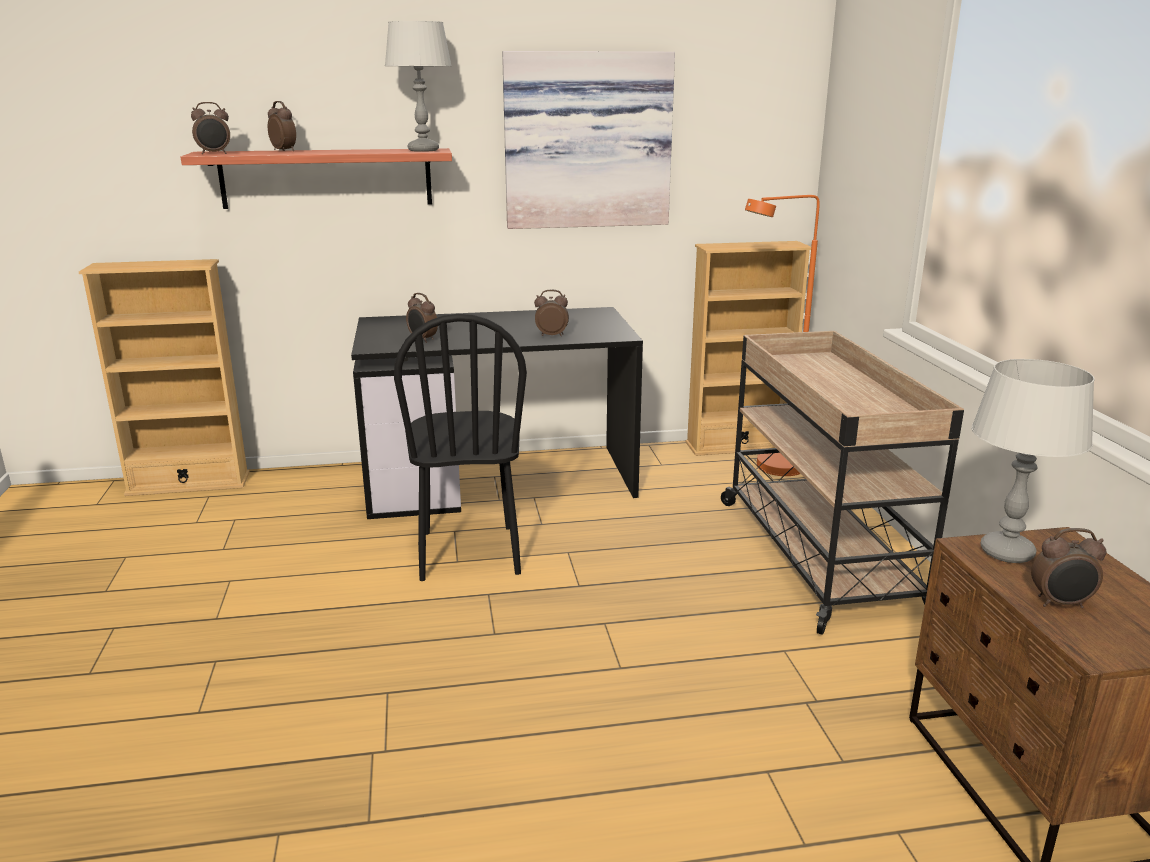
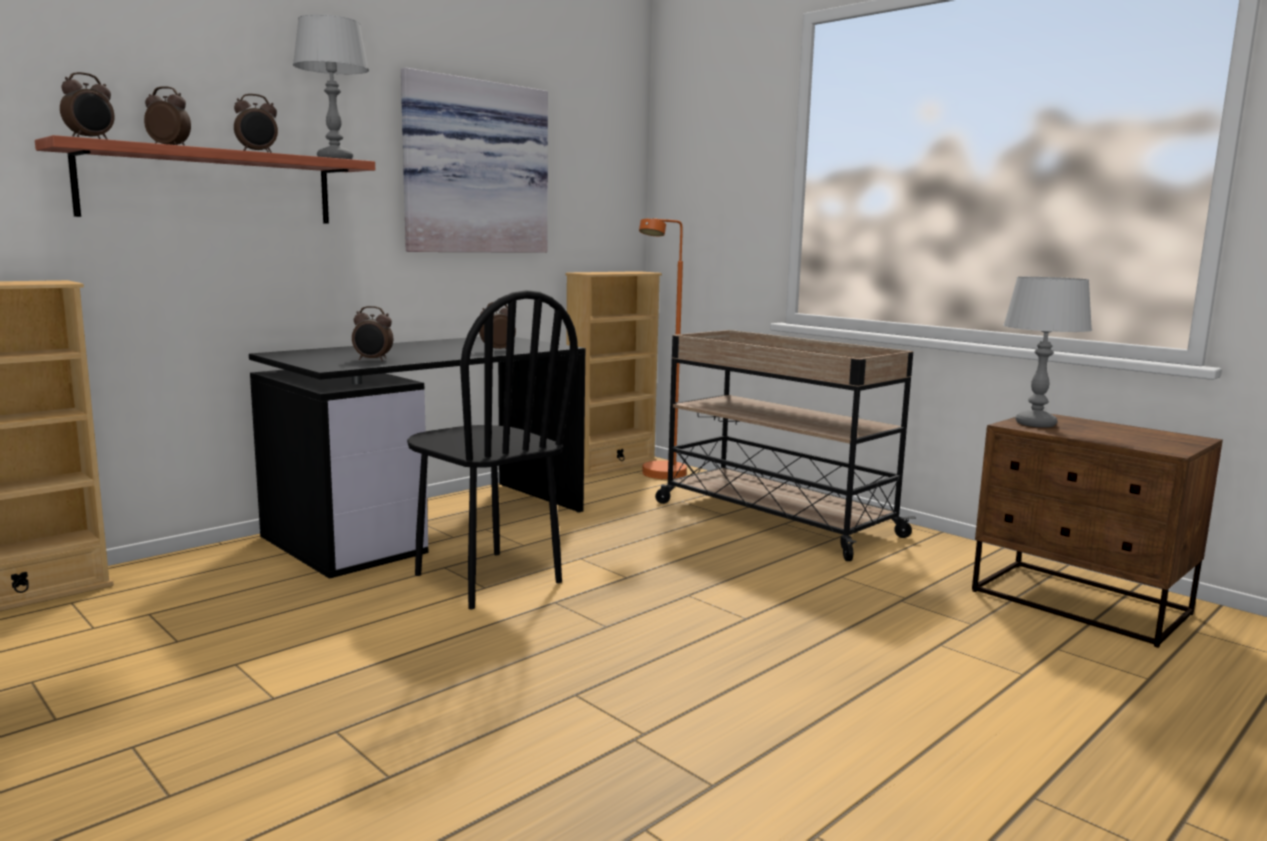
camera: 35 degrees left, 10 degrees down
(1061, 604) = (1109, 437): alarm clock -> alarm clock (257, 152)

